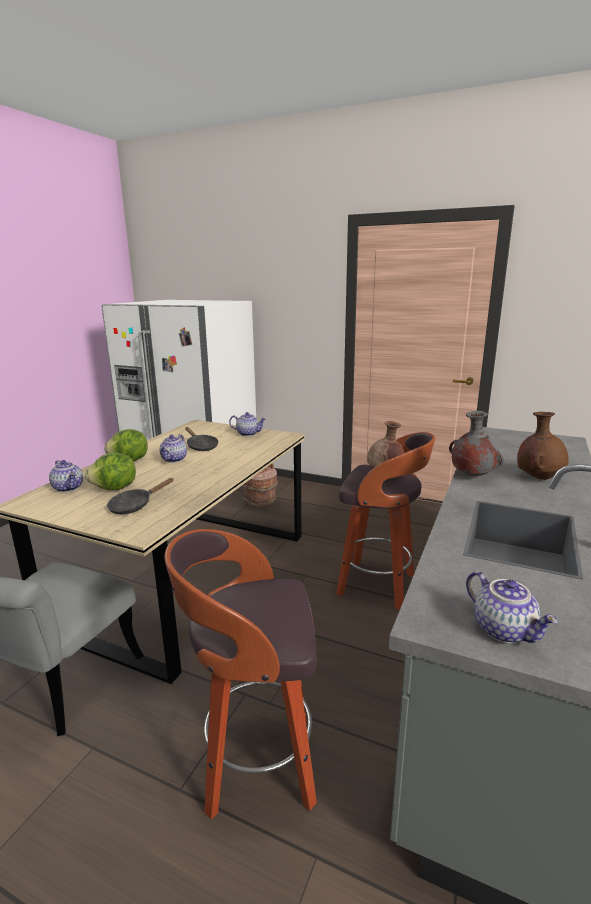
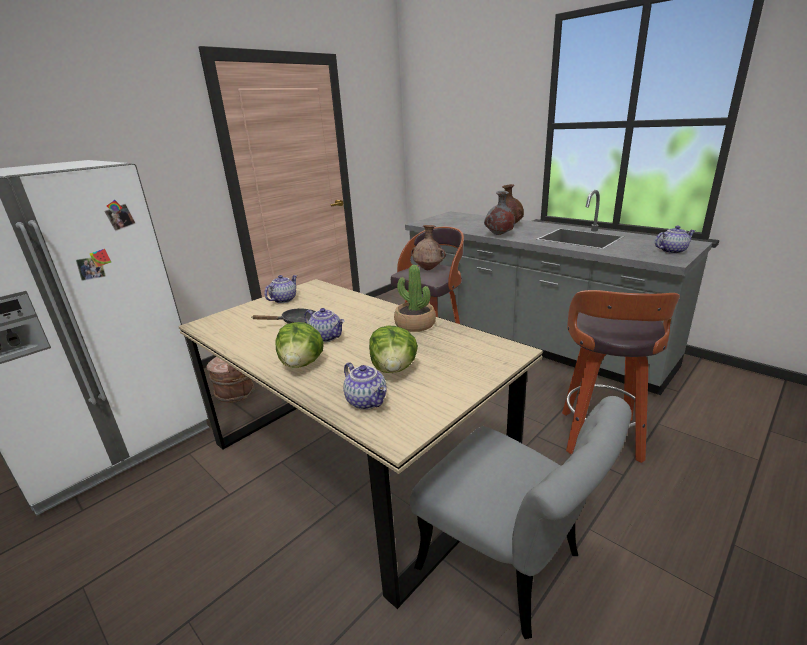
camera: 70 degrees left, 5 degrees up
(69, 488) = (367, 401): teapot -> teapot turned 75 degrees clockwise
(134, 506) = (449, 356): black frying pan -> none
(201, 484) = (415, 324): none -> potted plant

